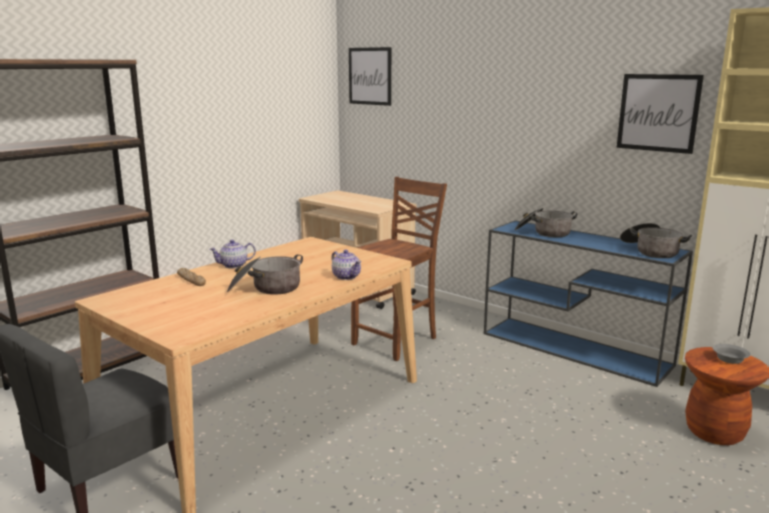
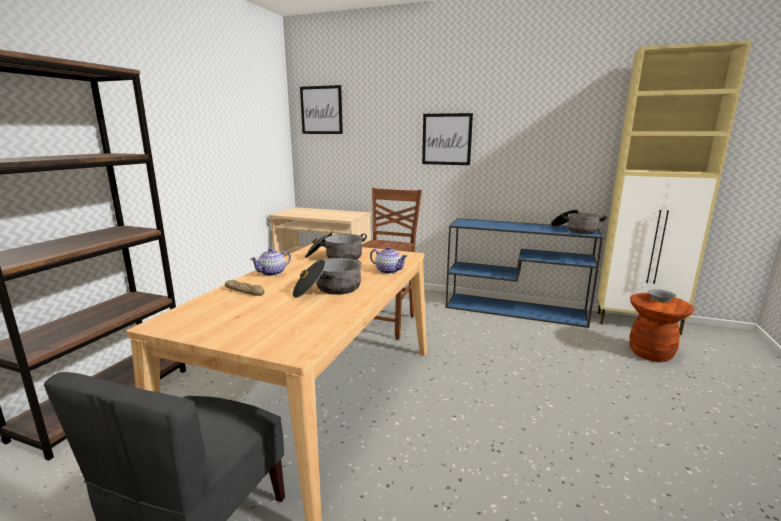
camera: 20 degrees left, 0 degrees up
(543, 232) = (489, 224): cooking pot -> cooking pot (335, 257)
(658, 113) = (570, 129): picture -> picture (446, 139)

